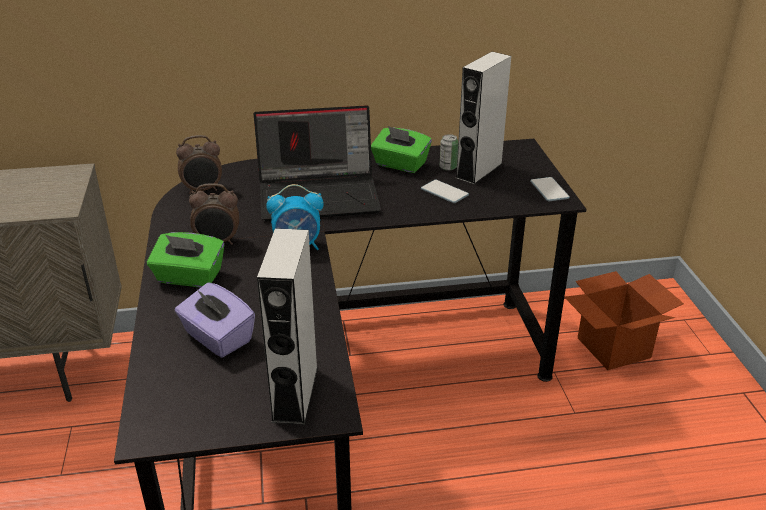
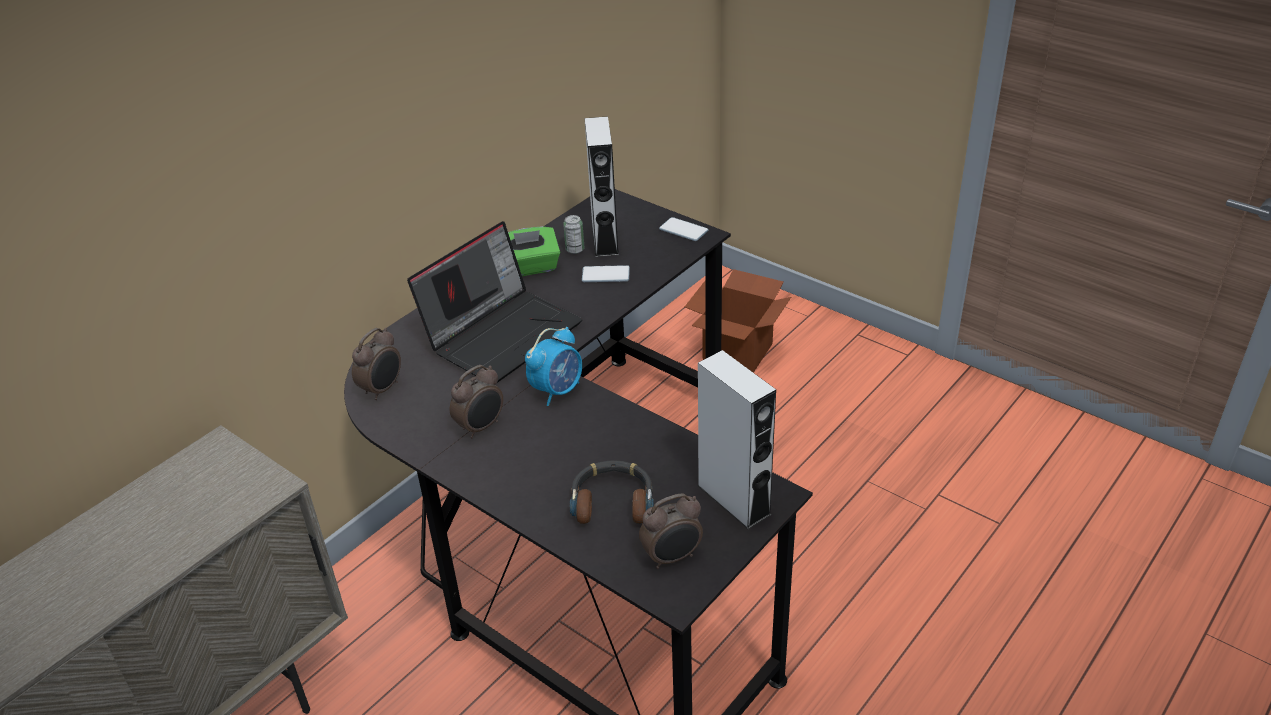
camera: 40 degrees left, 5 degrees up
(189, 277) = (507, 471): green tissue box -> none
(190, 404) = (672, 557): none -> alarm clock
(217, 338) = (613, 500): purple tissue box -> headphones

